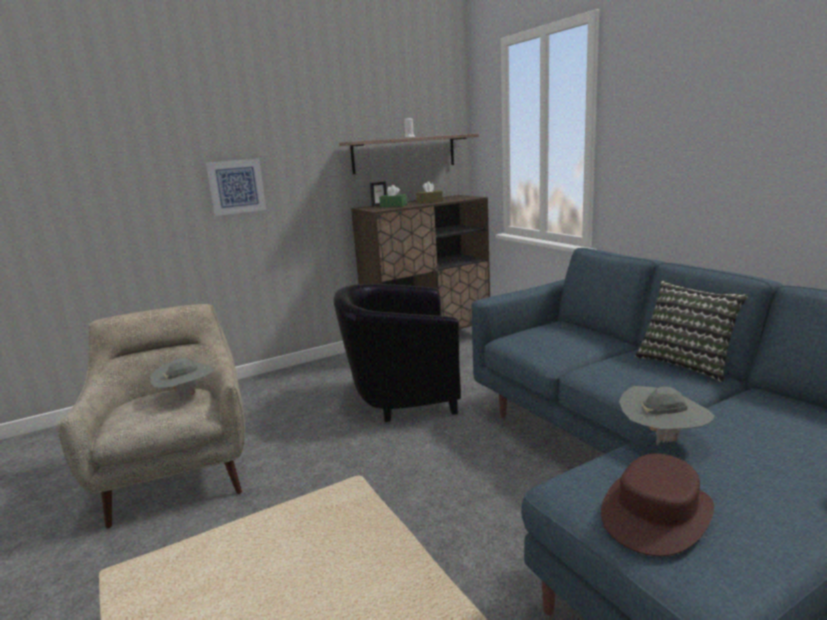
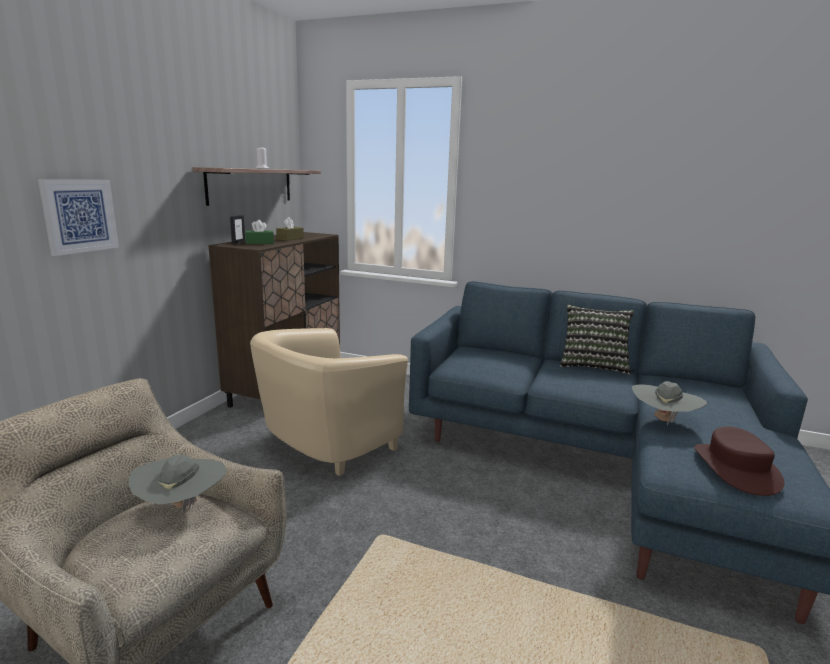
camera: 40 degrees left, 0 degrees up
(401, 396) = (325, 446): black armchair -> beige armchair

